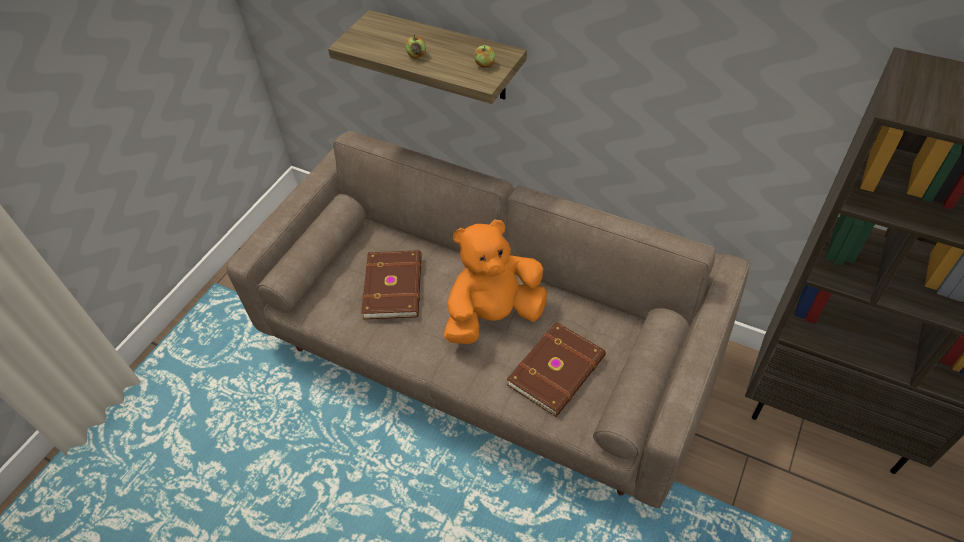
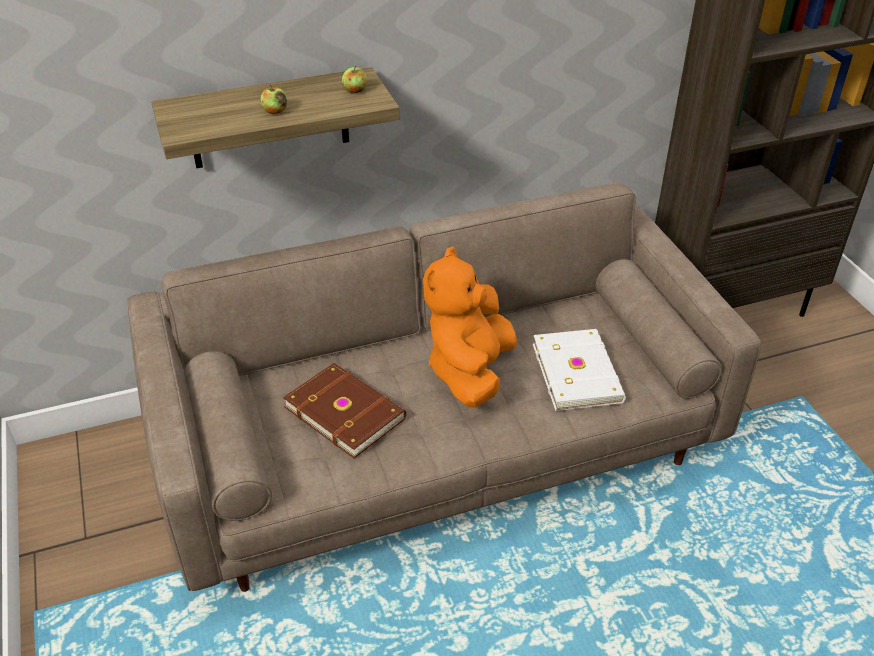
camera: 50 degrees left, 10 degrees down
(558, 371) = (578, 372): brown book -> white book

